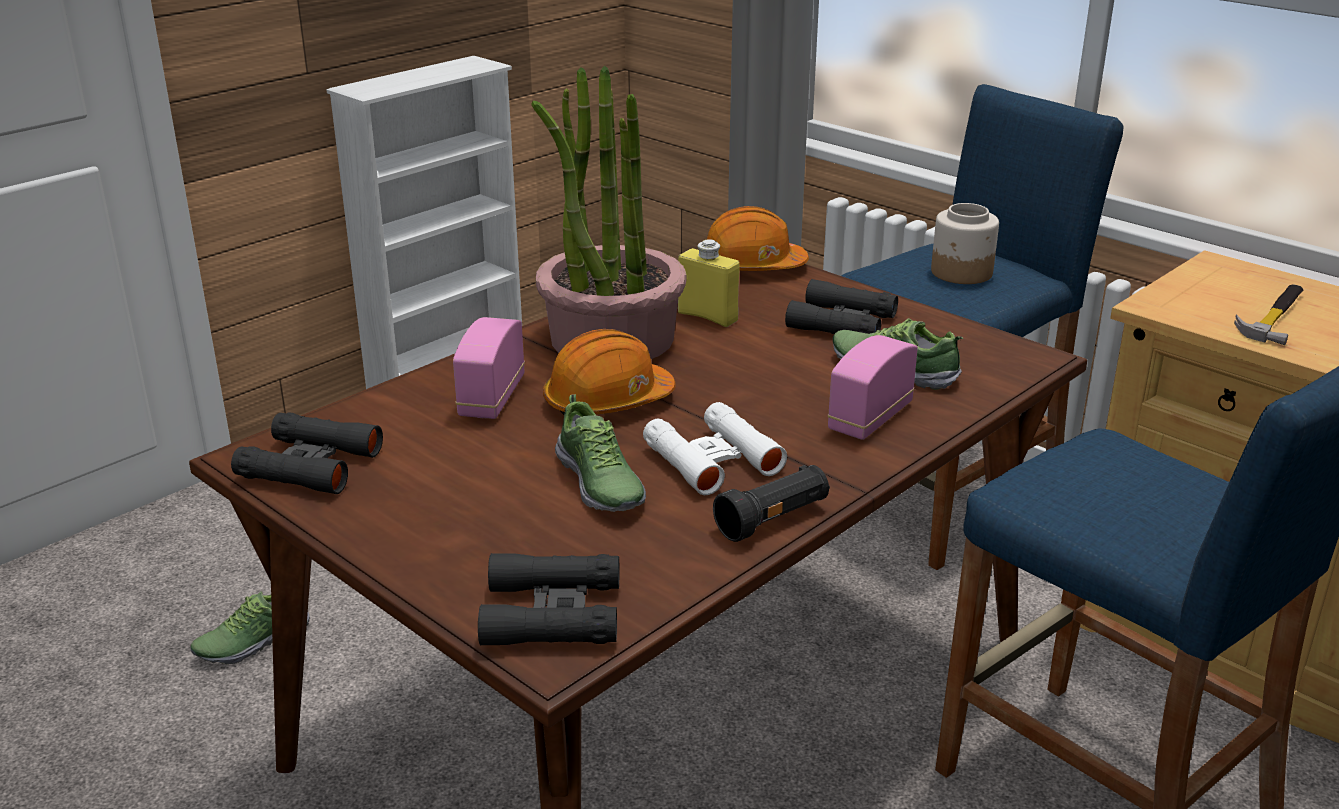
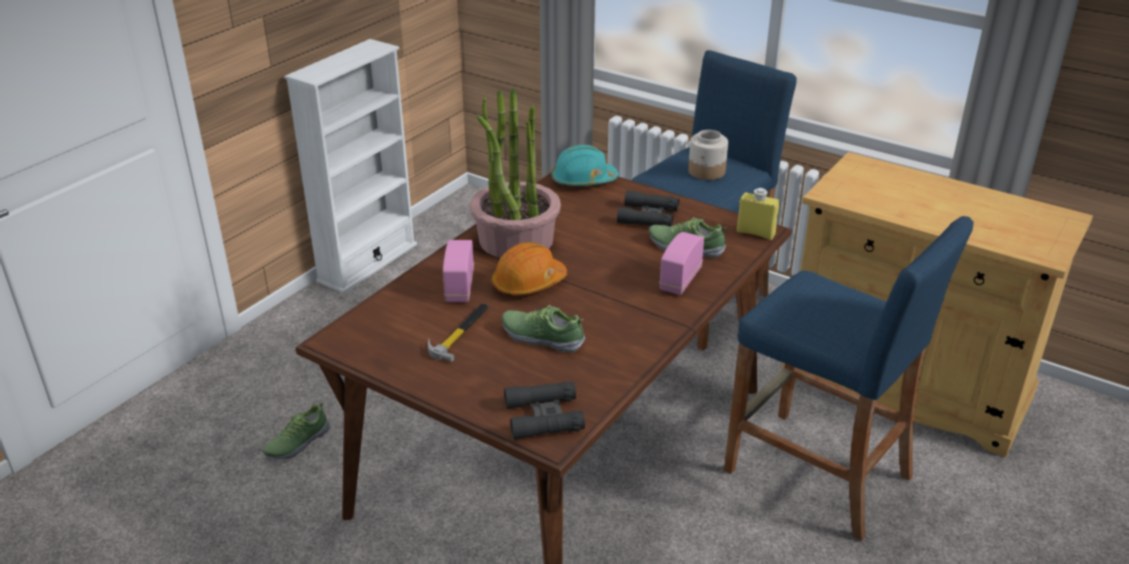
camera: 10 degrees left, 5 degrees up
(310, 465) = (370, 342): black binoculars -> none
(599, 484) = (542, 337): shoe -> shoe turned 150 degrees clockwise
(707, 317) = (568, 219): yellow bottle -> yellow bottle (755, 233)
(712, 460) = (600, 315): white binoculars -> none
(751, 266) = (583, 180): orange hard hat -> turquoise hard hat
(773, 520) = (644, 349): black flashlight -> none
(1274, 316) = (892, 195): hammer -> hammer (460, 332)

